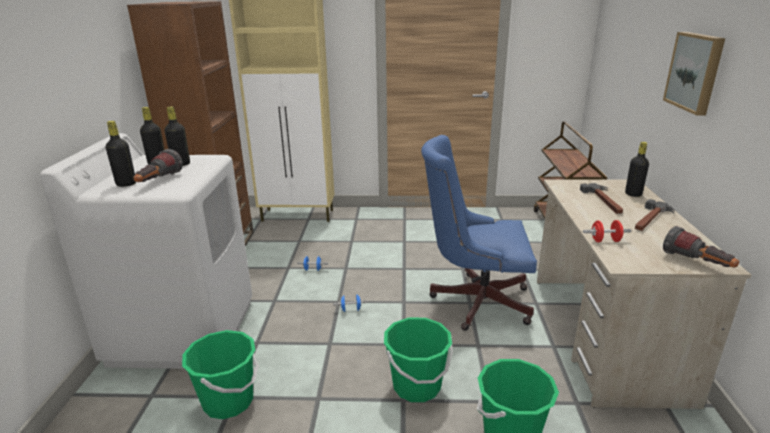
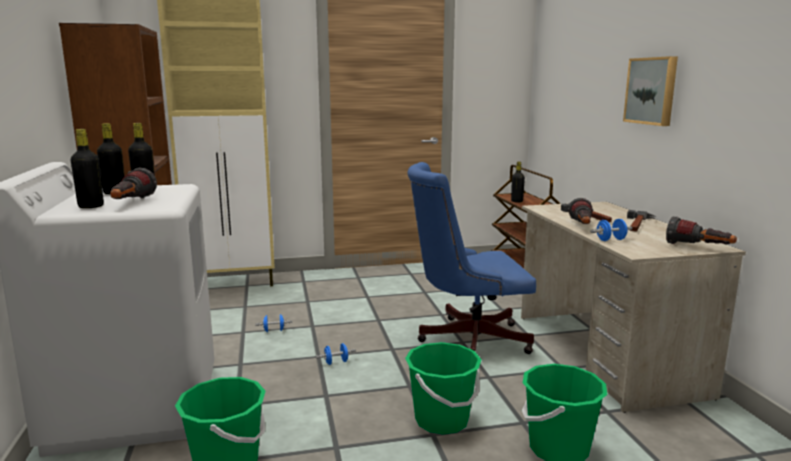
camera: 15 degrees left, 10 degrees down
(587, 217) = (582, 226): none -> flashlight
(605, 241) = (610, 240): red dumbbell -> blue dumbbell
(633, 194) = (610, 210): black bottle -> black bottle (516, 201)

